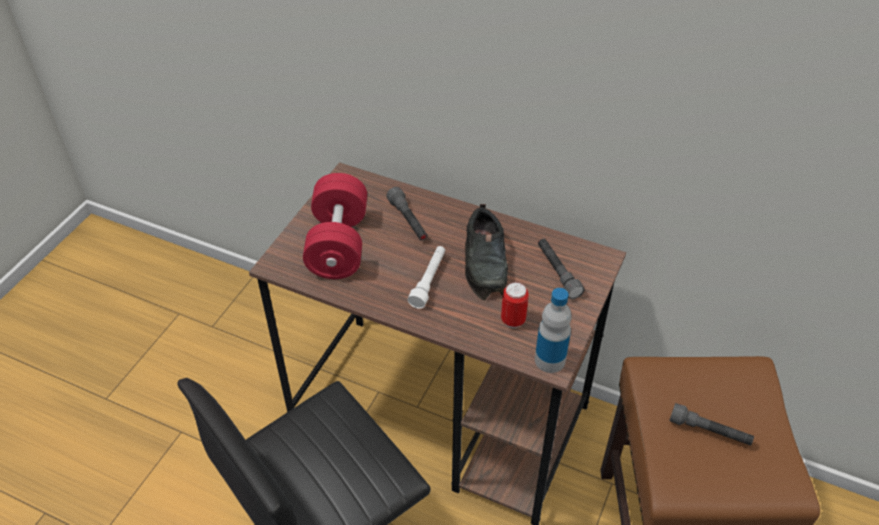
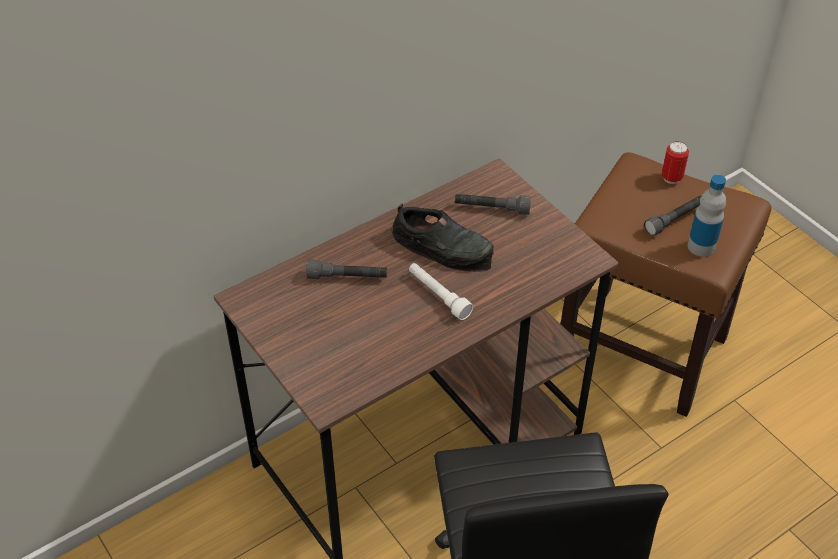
camera: 60 degrees left, 0 degrees up
(338, 244) = (337, 342): red dumbbell -> none
(513, 320) = (525, 261): can -> can (671, 178)
(550, 360) = (584, 258): bottle -> bottle (701, 246)

